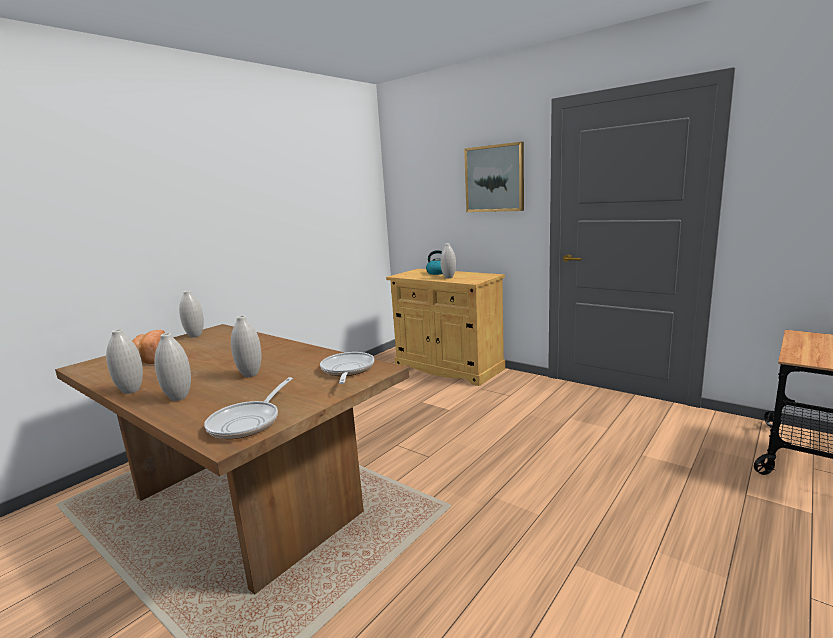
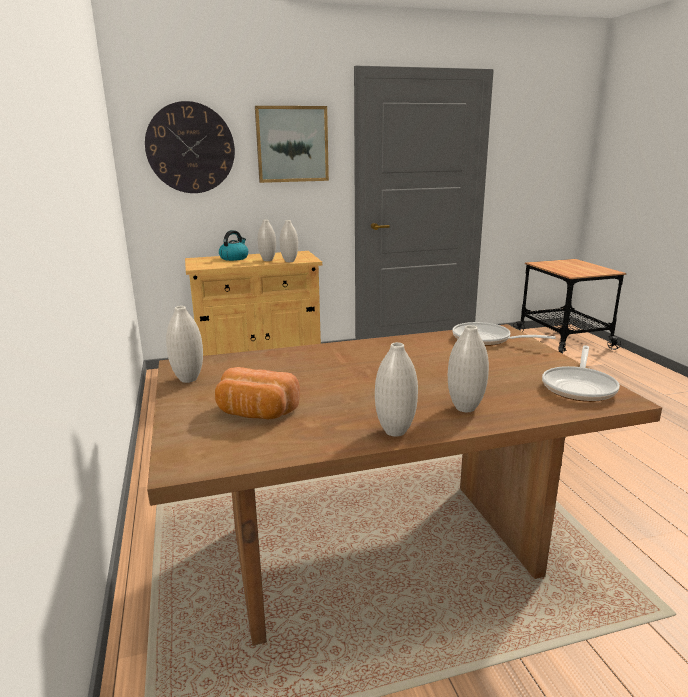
camera: 55 degrees left, 5 degrees up
(248, 422) = (579, 387): frying pan -> frying pan turned 60 degrees clockwise
(250, 374) = (435, 371): white vase -> white vase (289, 261)
(424, 185) = (190, 148): none -> wall clock

